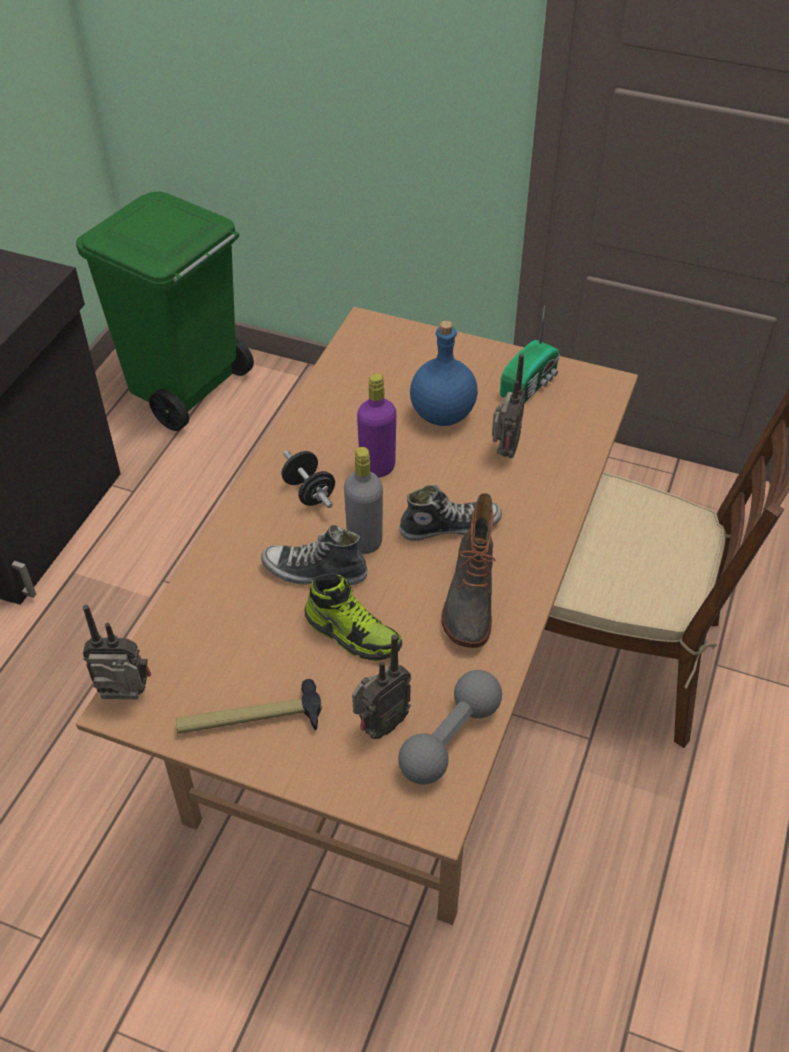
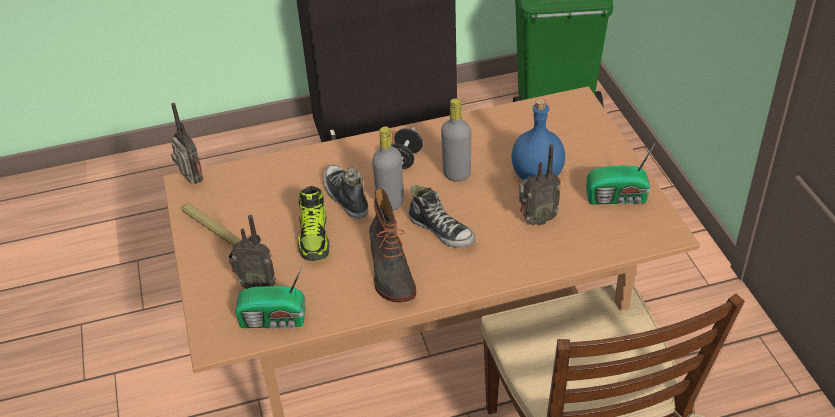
camera: 55 degrees right, 5 degrees down
(377, 467) = (457, 174): purple bottle -> grey bottle
(450, 738) = (275, 320): grey dumbbell -> radio
(469, 600) = (390, 271): boot -> boot turned 75 degrees counterclockwise

